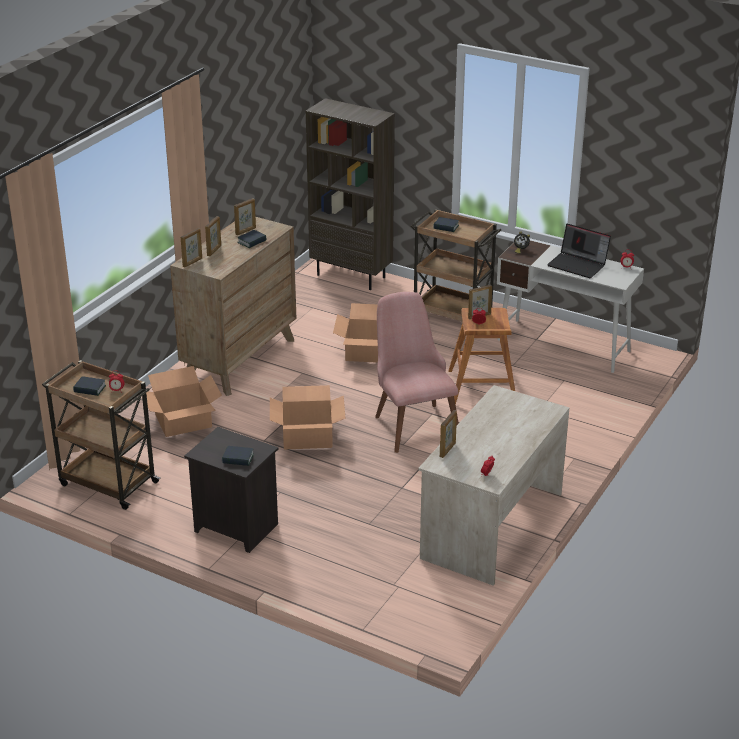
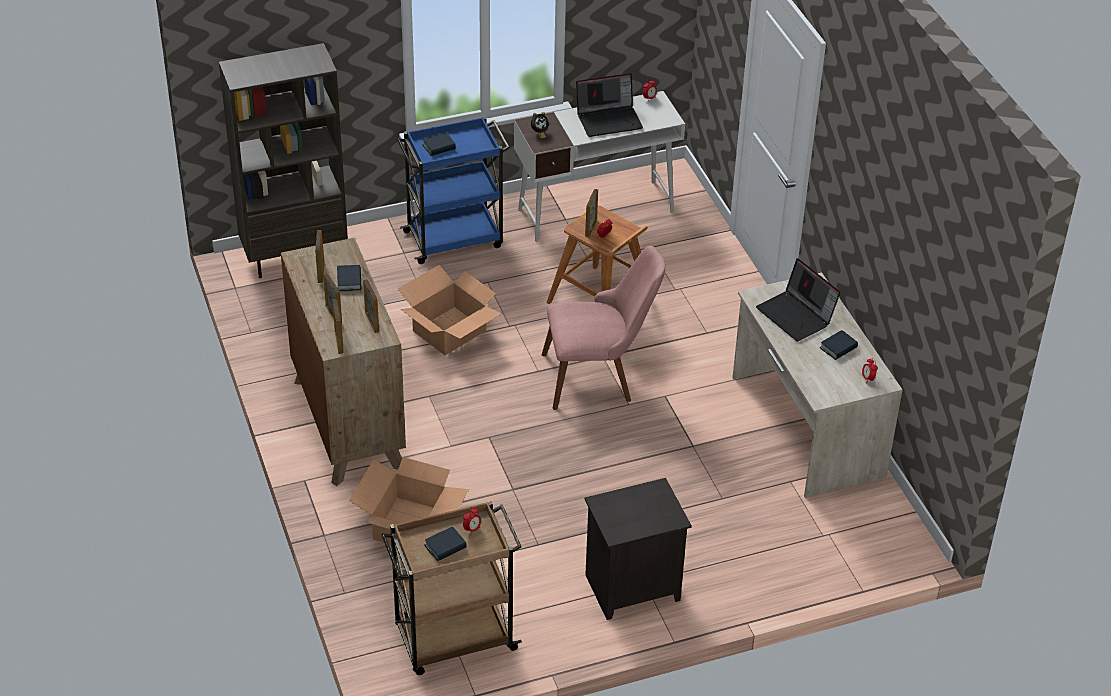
camera: 50 degrees left, 10 degrees up
(238, 459) = (656, 513): book -> book (838, 348)
(307, 435) = (540, 456): cardboard box -> none
(412, 421) = (599, 376): pink chair -> pink chair turned 150 degrees clockwise
(448, 450) = (807, 378): picture frame -> picture frame (372, 322)
(452, 313) = (455, 239): brown cart -> blue cart
(506, 417) = (797, 316): none -> laptop

